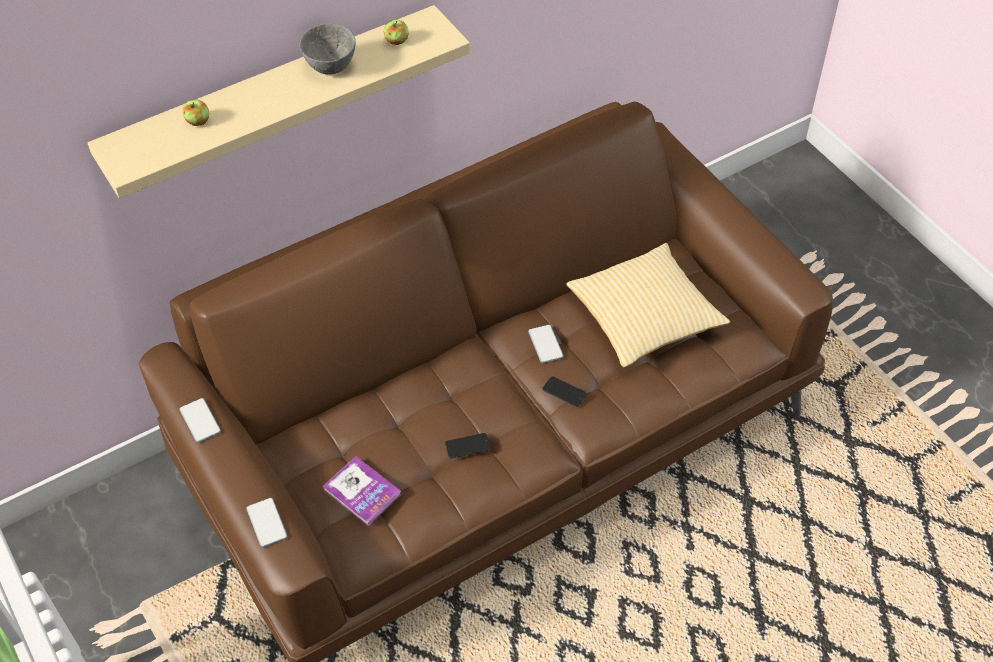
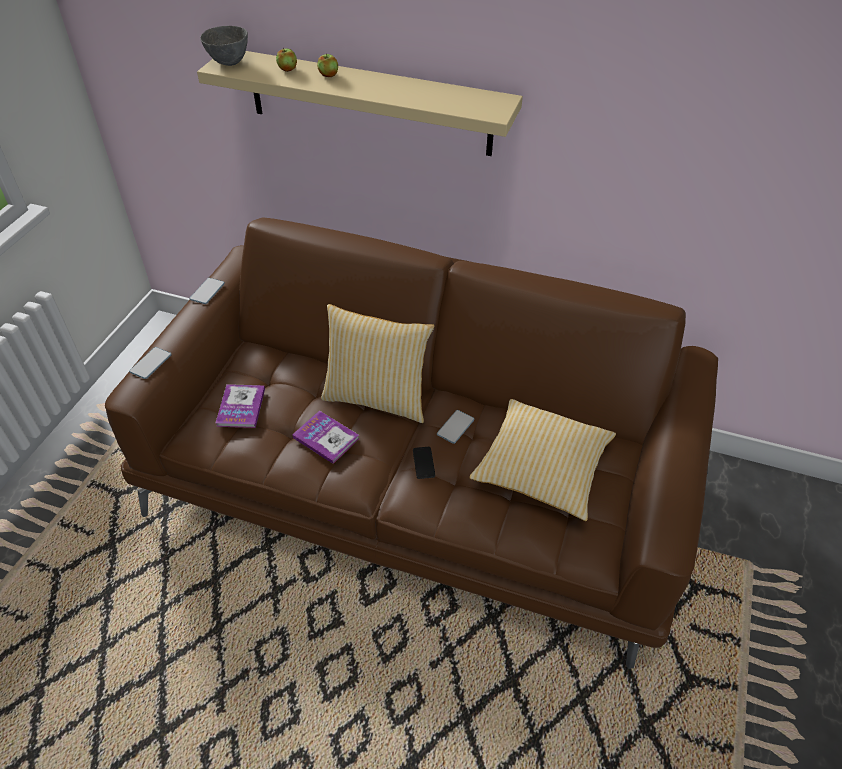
camera: 50 degrees right, 5 degrees down
(332, 67) = (401, 88): grey bowl -> grey bowl (230, 63)
(396, 41) = (462, 98): apple -> apple (328, 75)
(453, 378) = (377, 397): none -> pillow
(467, 446) = (326, 438): phone -> book

